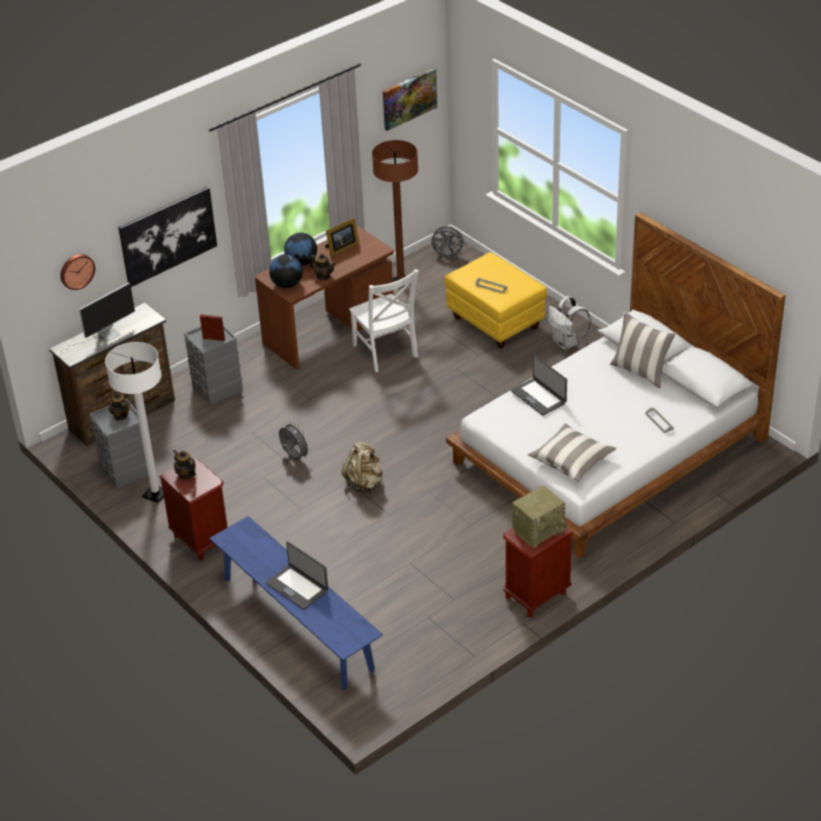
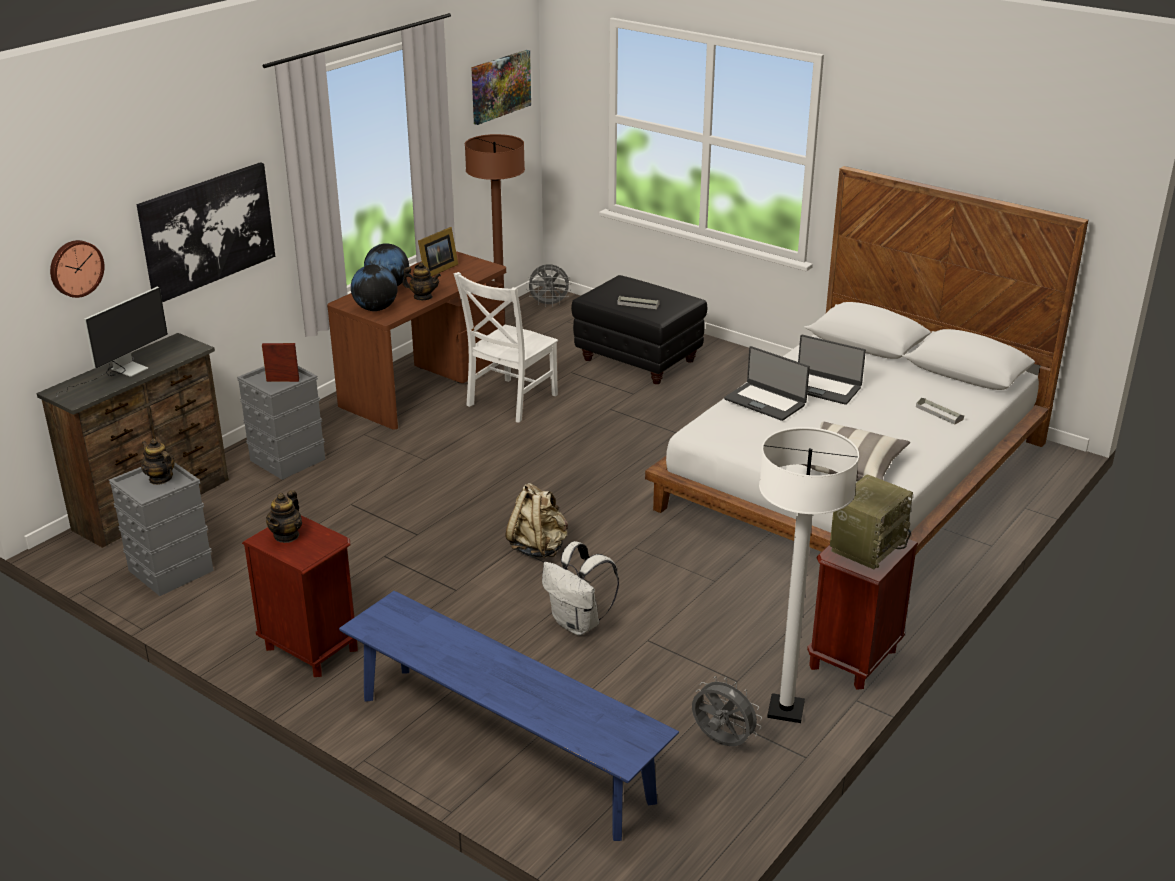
camera: 15 degrees left, 10 degrees down
(155, 494) = (223, 597): white floor lamp -> white floor lamp (786, 710)
(186, 474) = (286, 535): teapot -> teapot turned 105 degrees counterclockwise
(294, 457) = (424, 528): grey fan -> grey fan (721, 742)
(297, 587) = (509, 679): laptop -> laptop (822, 387)
(386, 352) = (510, 401): white chair -> white chair turned 75 degrees clockwise
(496, 322) = (639, 359): yellow ottoman -> black ottoman
(566, 343) = (737, 372): white backpack -> white backpack (578, 624)
(640, 372) = (879, 366): pillow -> none

